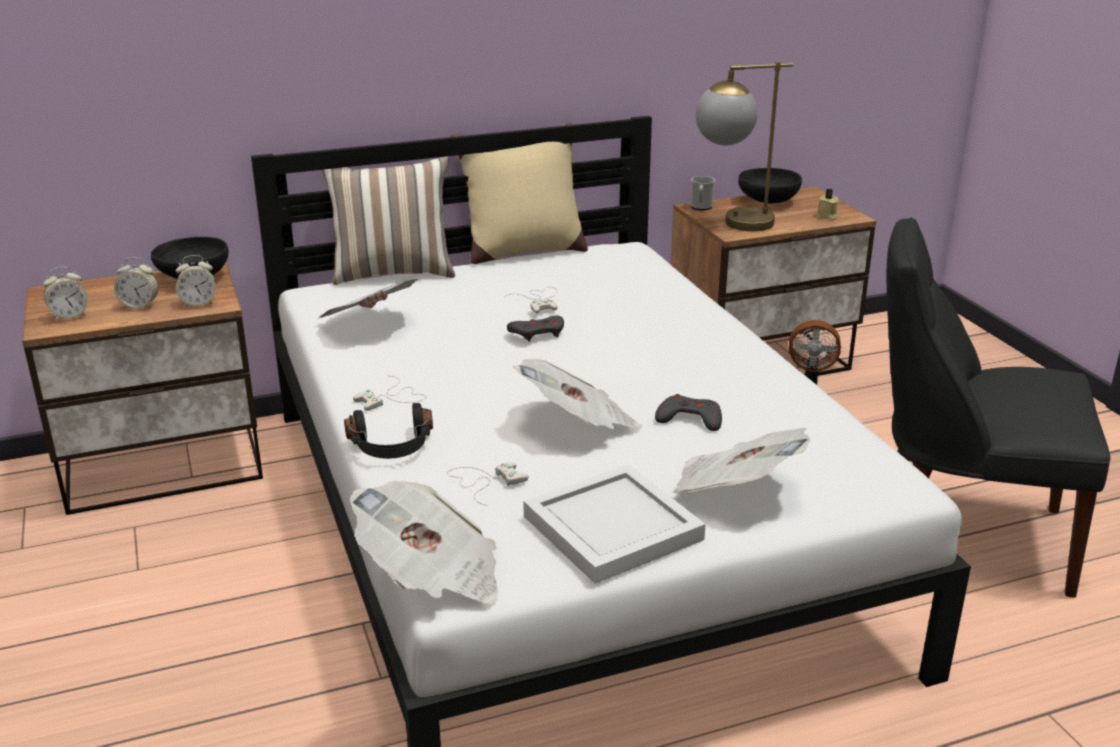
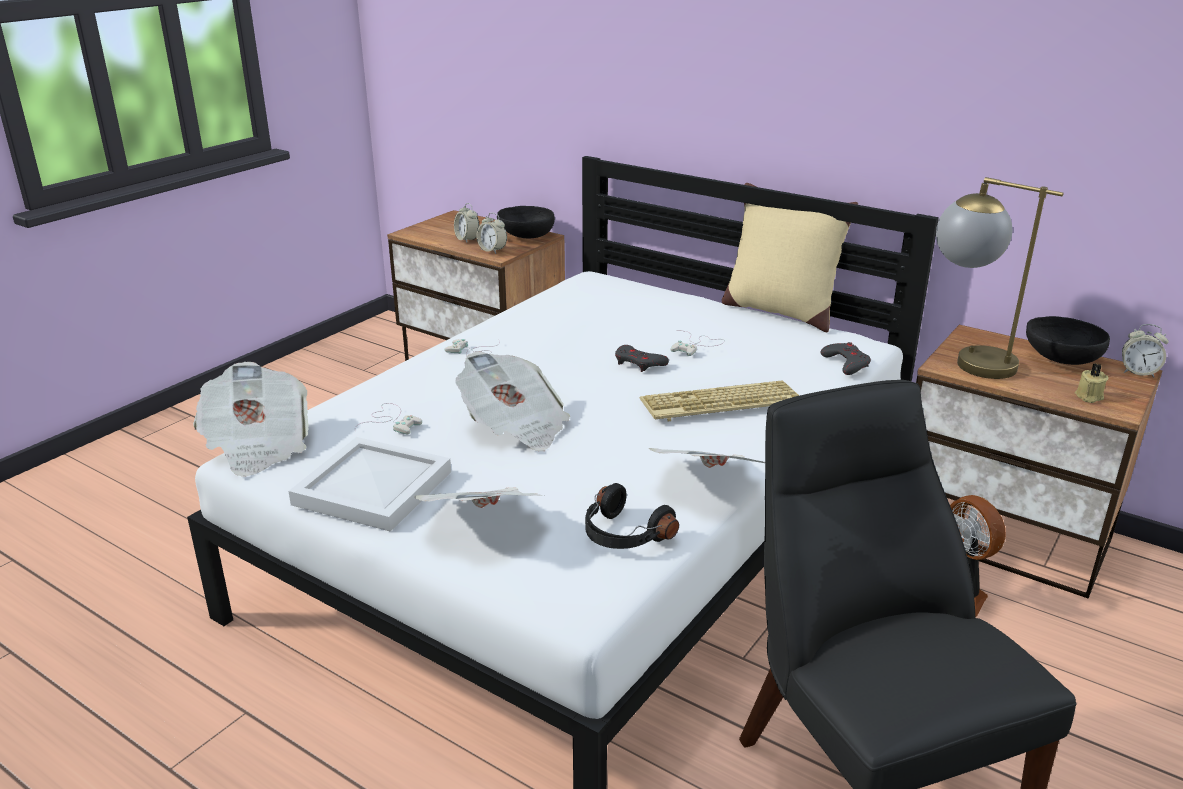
camera: 55 degrees right, 0 degrees up
(69, 316) = (430, 231): alarm clock -> alarm clock (1138, 372)
(369, 324) = (569, 309): newspaper -> newspaper (710, 484)
(392, 448) = (405, 377): black headphones -> black headphones (623, 535)
(393, 272) = (663, 287): pillow -> none
(654, 329) = (720, 404): none -> keyboard
(689, 419) = (582, 468): grey game controller -> grey game controller (846, 363)
(701, 207) = (976, 336): mug -> none

